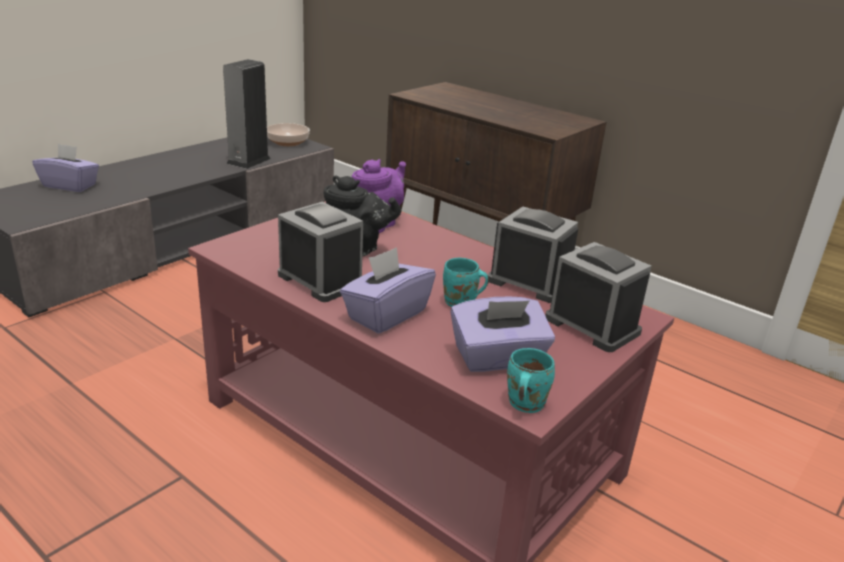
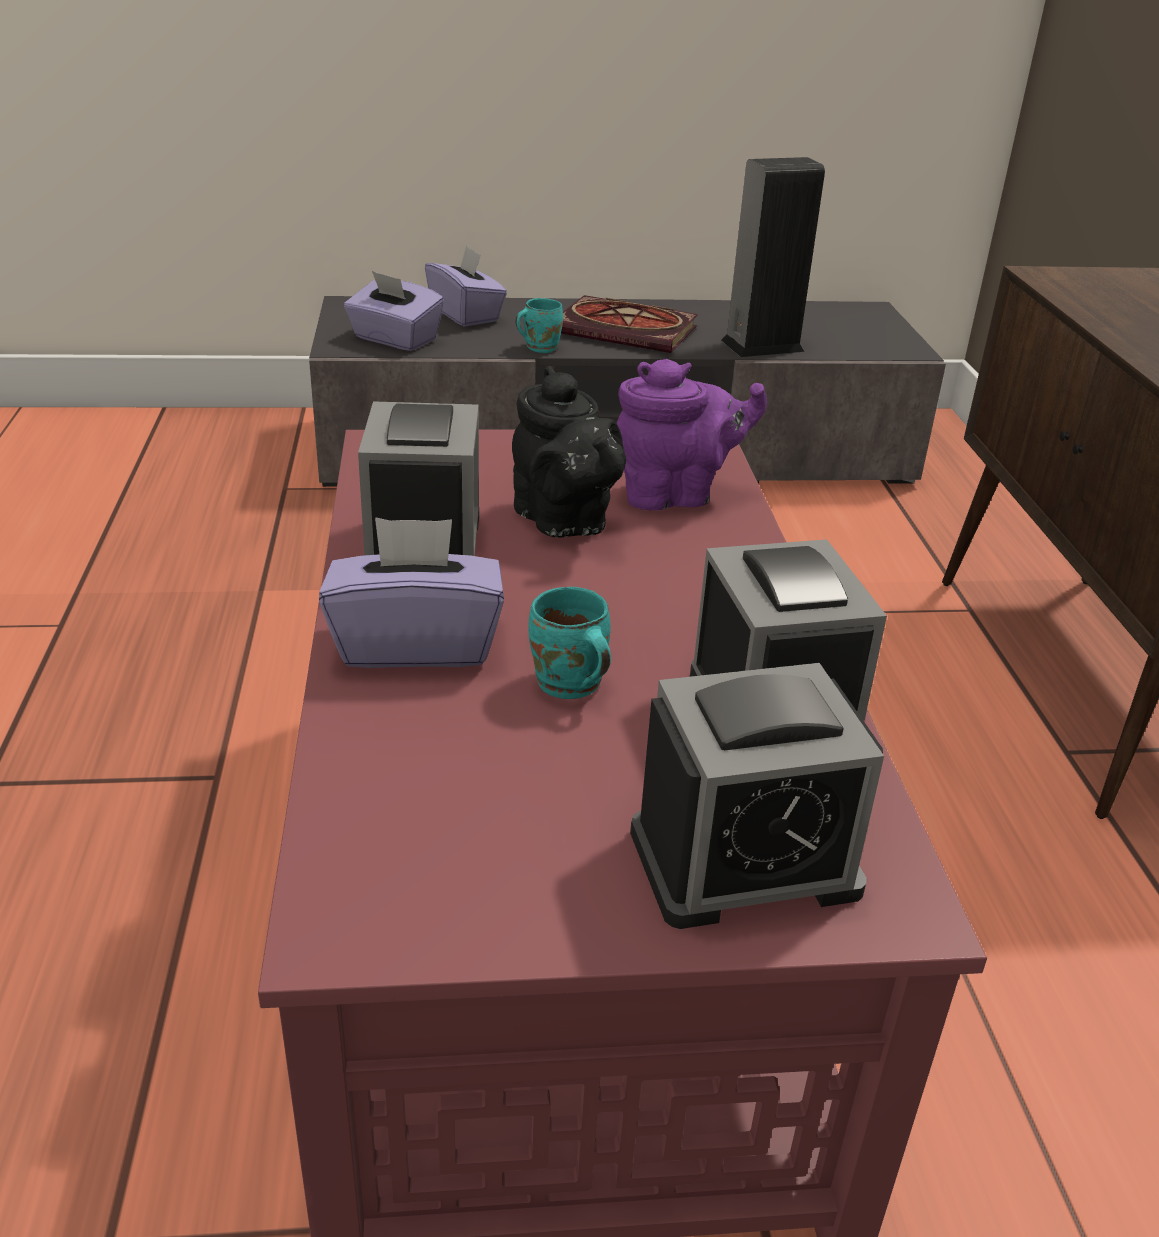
camera: 45 degrees right, 5 degrees up
(174, 170) = (629, 331): none -> book
(288, 142) = (875, 333): bowl -> none
(498, 358) = (449, 813): purple tissue box -> purple tissue box (394, 339)
(523, 404) = (339, 914): turquoise mug -> turquoise mug (539, 347)
(592, 326) = (744, 861): alarm clock -> alarm clock turned 75 degrees clockwise

